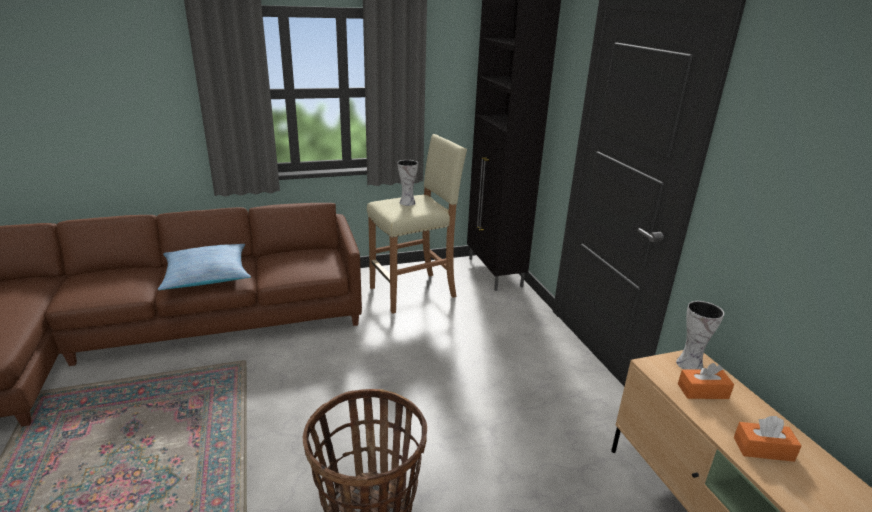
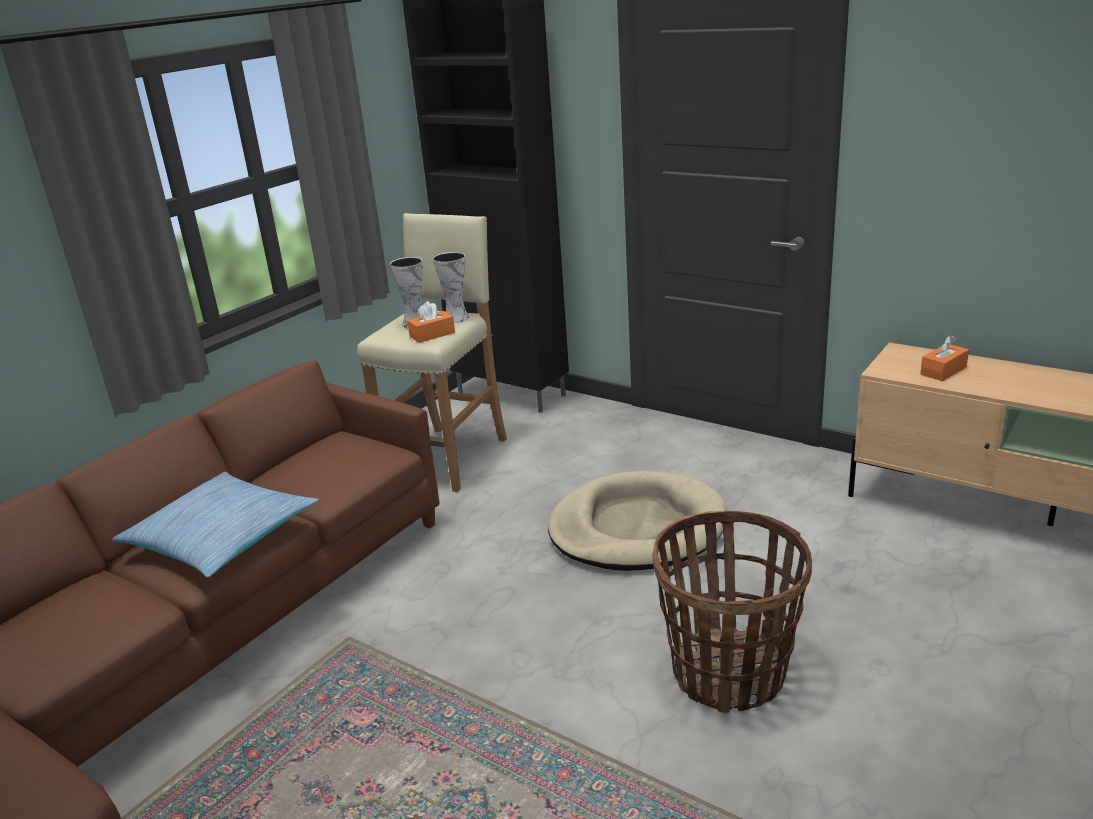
camera: 35 degrees left, 0 degrees up
(449, 388) = (637, 528): none -> beige dog bed
(689, 363) = (903, 356): vase -> vase (455, 318)
(763, 449) = (1034, 388): orange tissue box -> orange tissue box (432, 334)

